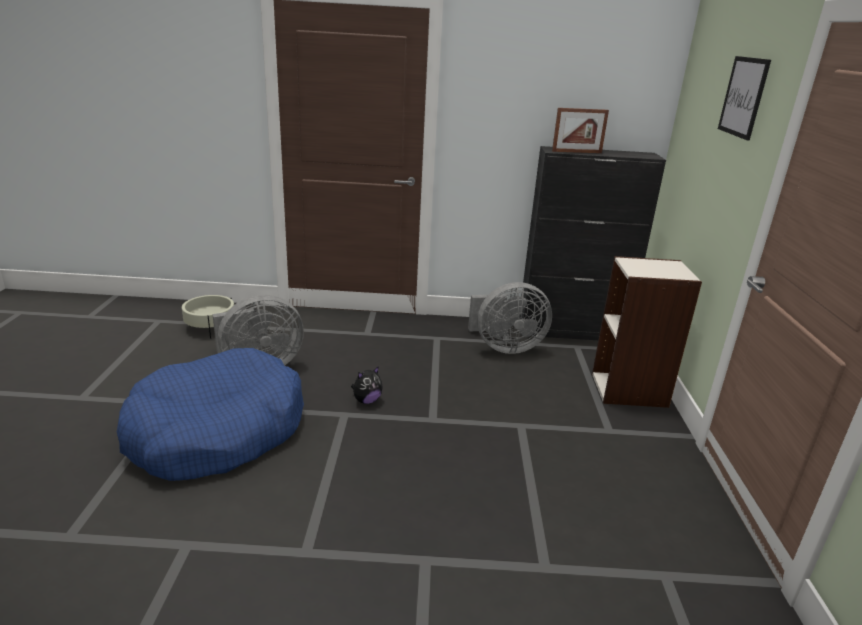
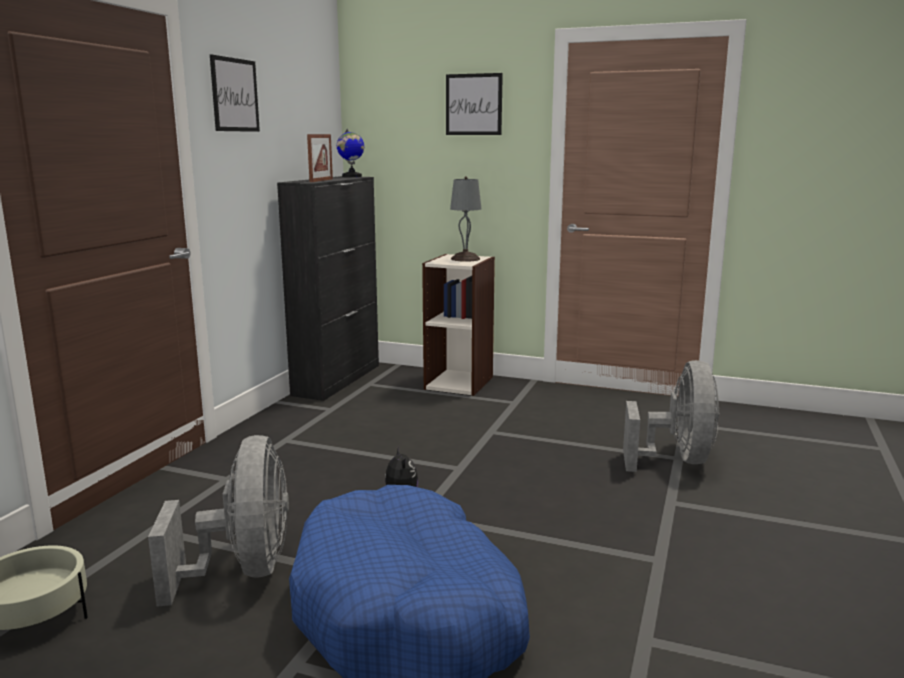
camera: 70 degrees left, 10 degrees down
(500, 68) = (235, 95): none -> picture
(505, 347) = (341, 411): grey fan -> grey fan (677, 460)
(647, 155) = (351, 176): none -> globe
(663, 270) = (465, 259): none -> grey table lamp

